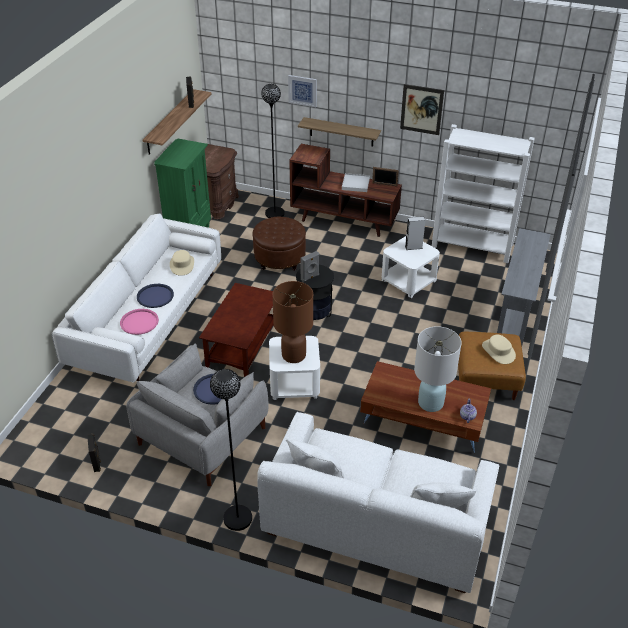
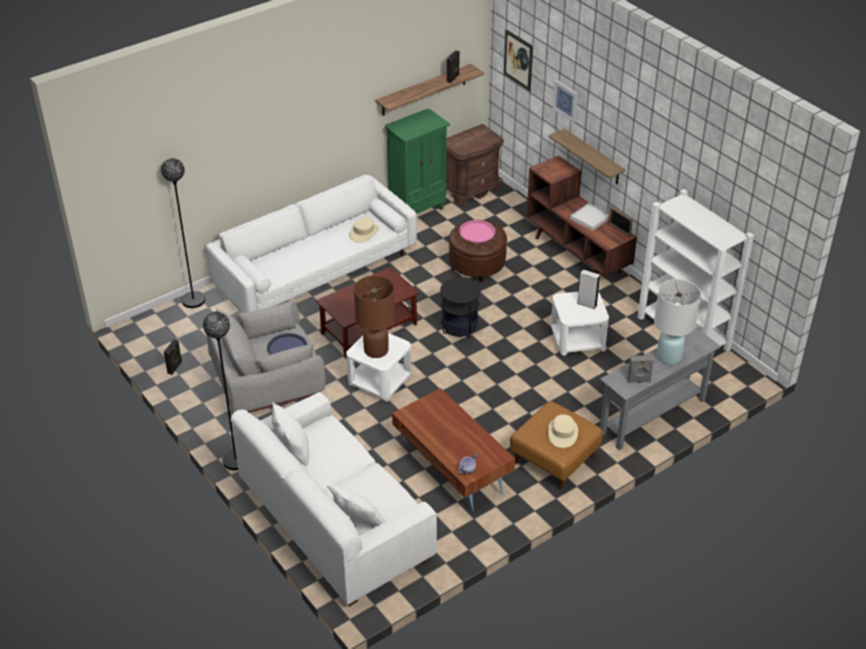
camera: 35 degrees right, 0 degrees up
(139, 322) = (284, 267): pink tray -> pink tray (477, 232)
(155, 296) = (316, 250): blue tray -> none
(274, 213) = (516, 220): black floor lamp -> black floor lamp (193, 300)
(310, 277) = (454, 289): grey speaker -> grey speaker (638, 381)
(421, 109) = (660, 162): picture -> picture (518, 60)
(431, 403) = (448, 443): white table lamp -> white table lamp (669, 357)

